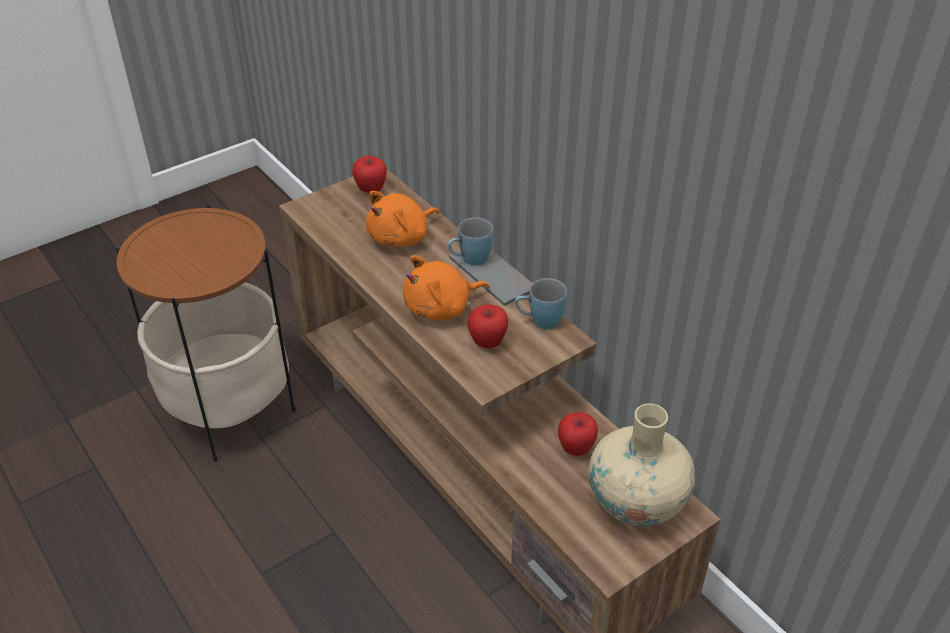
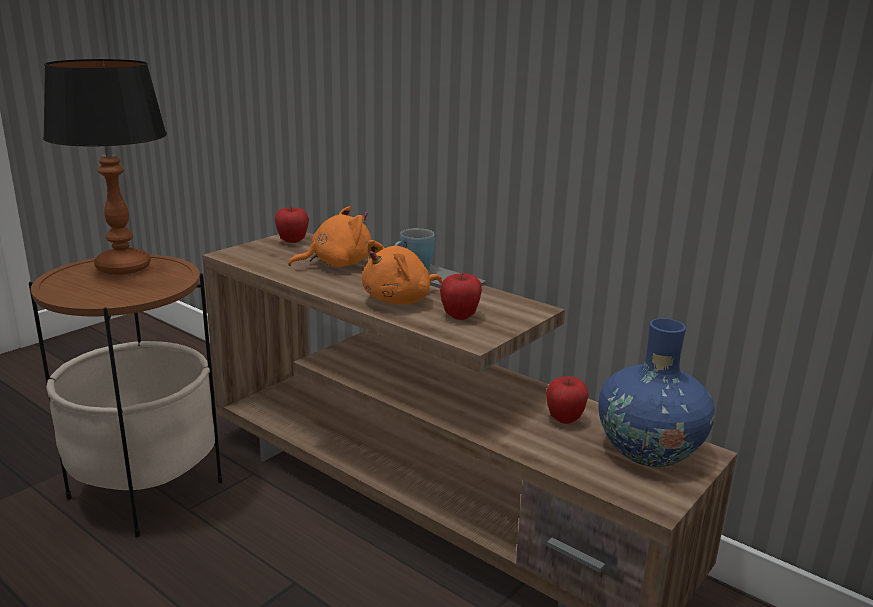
camera: 15 degrees left, 20 degrees down
(199, 231) = (123, 267): none -> table lamp
(401, 237) = (337, 264): orange plush toy -> orange plush toy turned 150 degrees counterclockwise
(539, 321) = (501, 301): blue mug -> none
(636, 502) = (649, 450): beige vase -> blue vase

